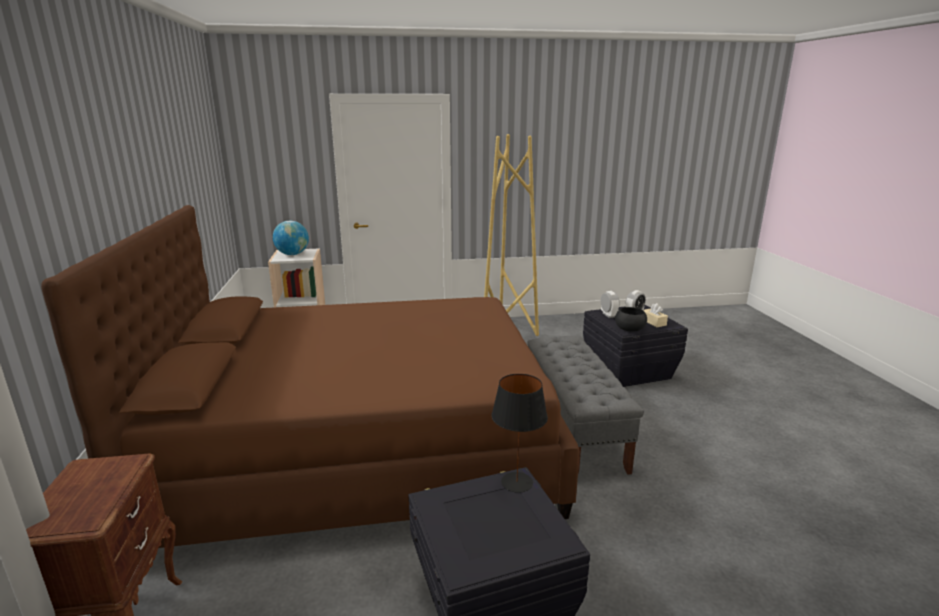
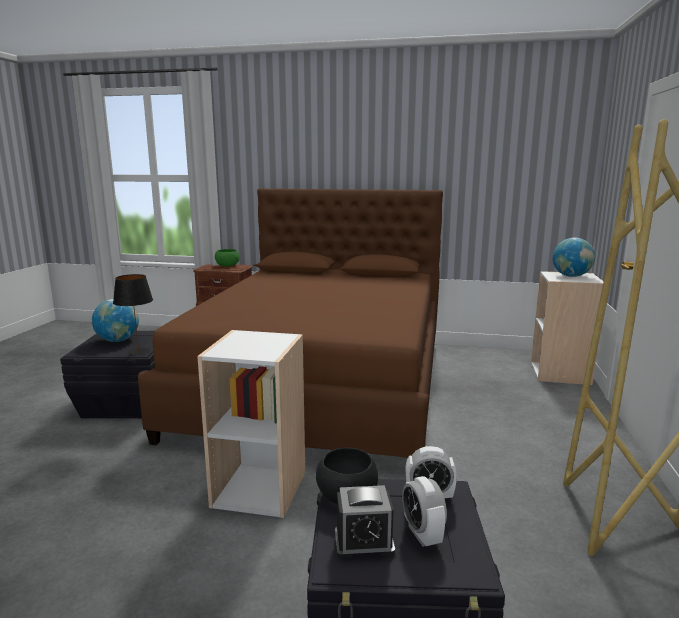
camera: 110 degrees right, 5 degrees down
(73, 488) = (227, 265): none -> green bowl
(487, 530) = (118, 340): none -> globe
(573, 429) = (260, 489): grey bench -> bookcase
(653, 322) = (364, 542): beige tissue box -> alarm clock

